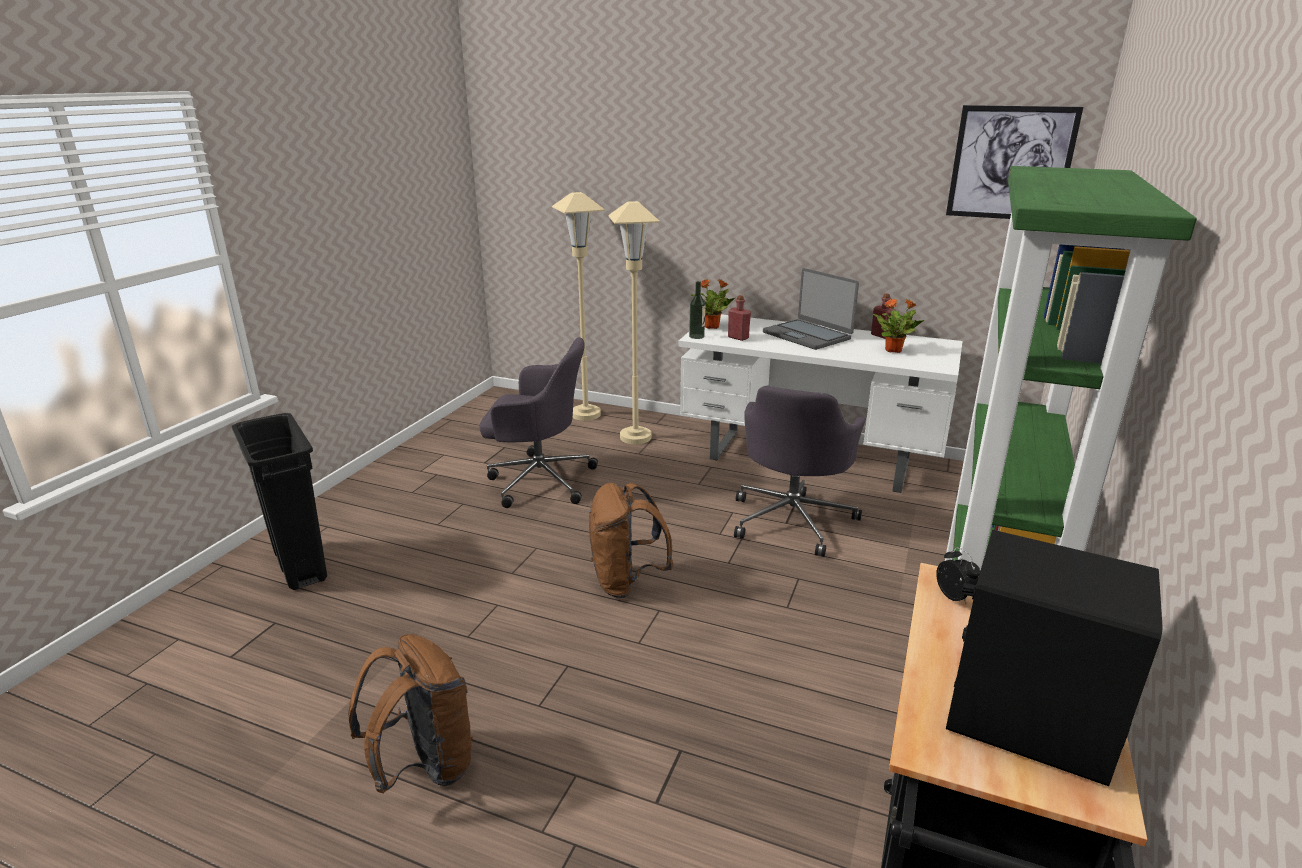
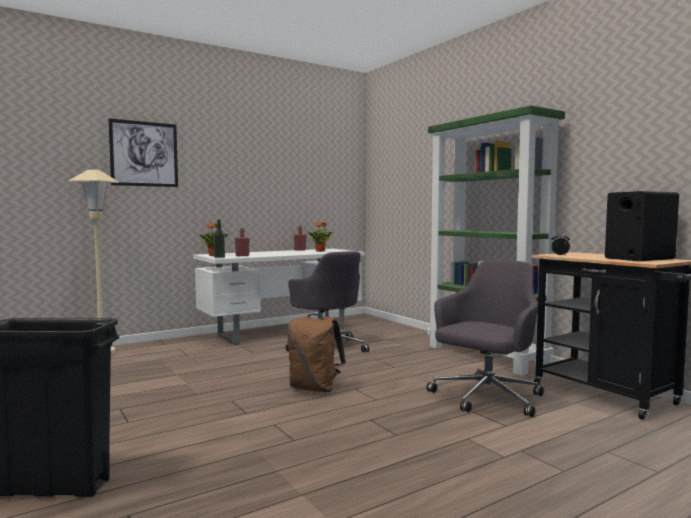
camera: 55 degrees left, 20 degrees down
(425, 766) = (413, 480): brown backpack -> none
(539, 480) = (150, 382): grey office chair -> grey office chair (486, 398)
(635, 437) = (167, 351): beige floor lamp -> none
(807, 335) = (271, 253): laptop -> none
(1011, 163) = (337, 159): picture -> picture (144, 154)

